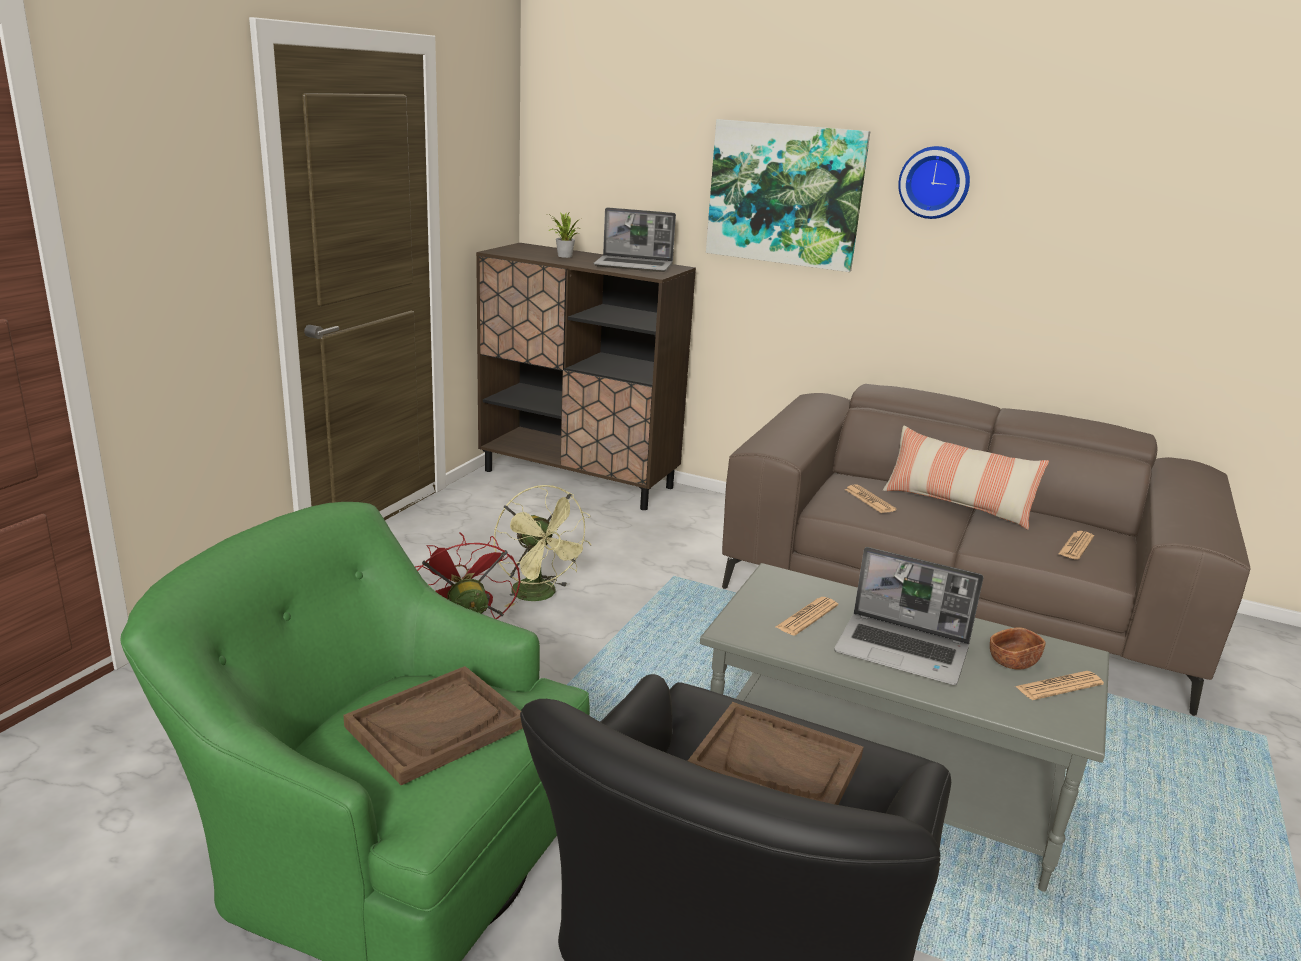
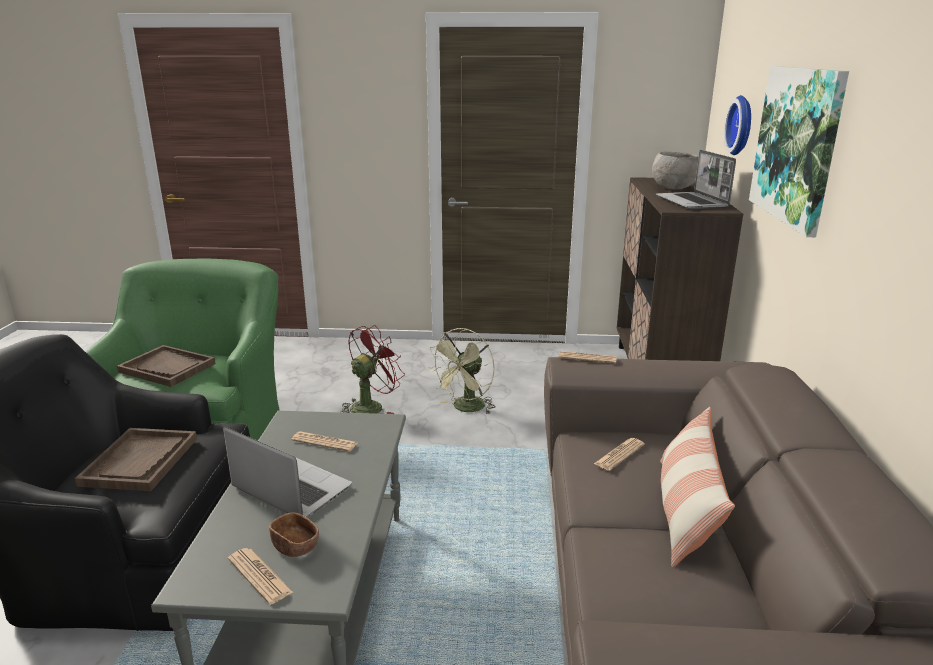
camera: 70 degrees right, 0 degrees up
(563, 256) = (673, 188): potted plant -> grey bowl
(903, 651) = (290, 488): laptop -> laptop turned 120 degrees clockwise
(934, 182) = (881, 135): wall clock -> wall clock (742, 125)
(1076, 546) = (658, 608): newspaper -> newspaper (587, 358)

